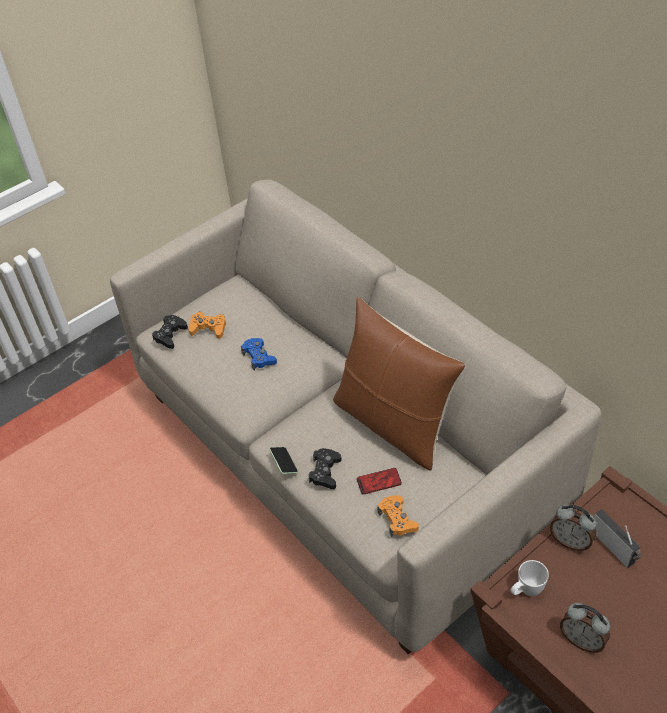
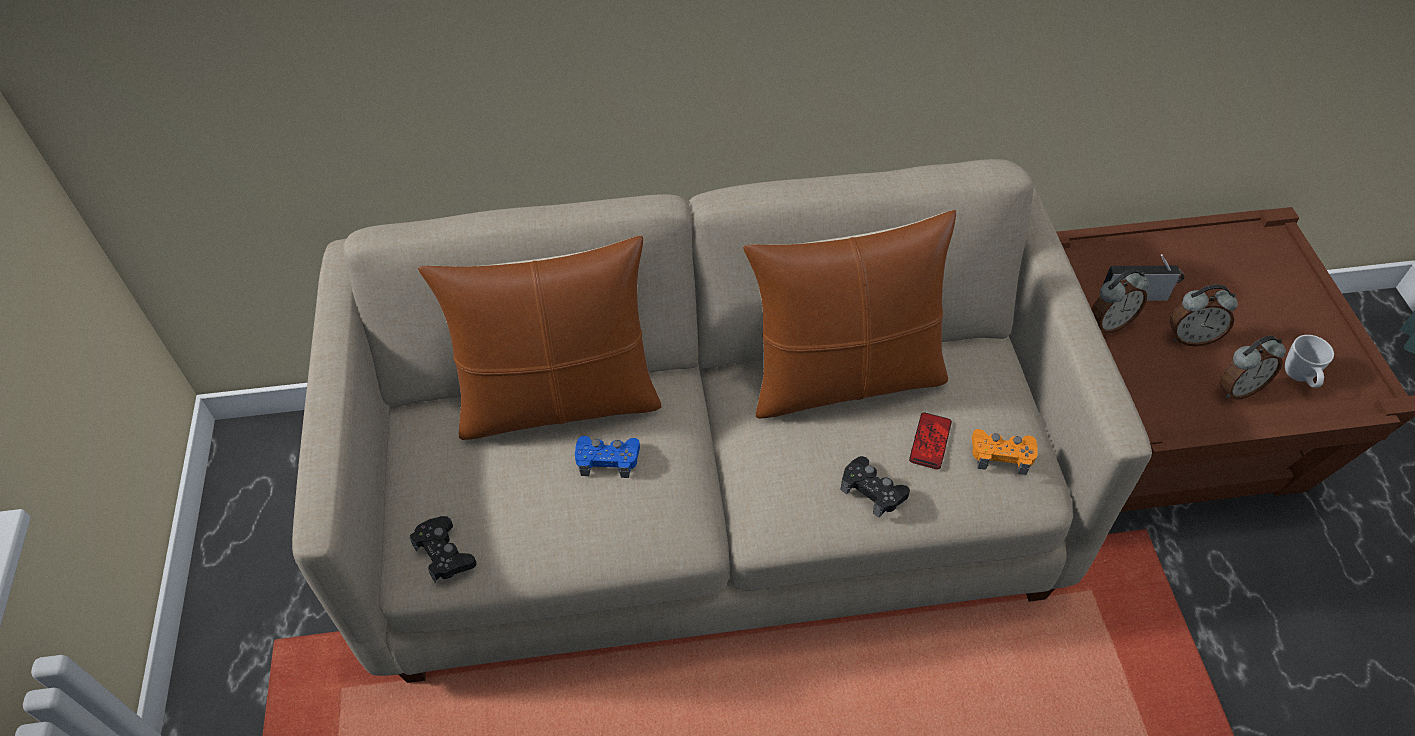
camera: 60 degrees left, 5 degrees up
(208, 328) = (487, 494): orange game controller -> none
(282, 322) = (559, 400): none -> brown pillow
(284, 463) = (819, 531): phone -> none
(526, 591) = (1150, 399): white mug -> white mug (1299, 379)
(604, 594) = (1191, 337): none -> alarm clock

